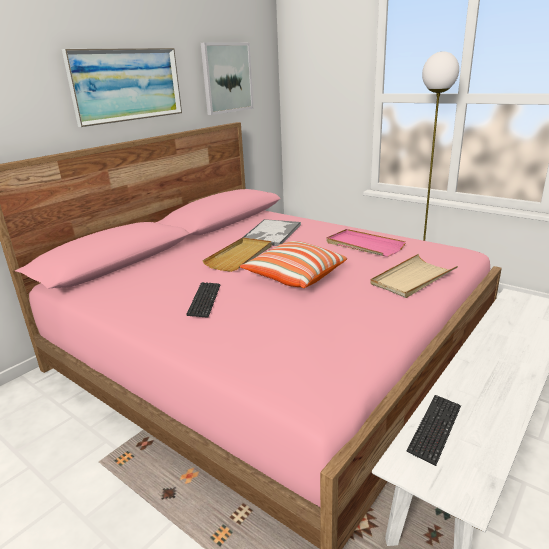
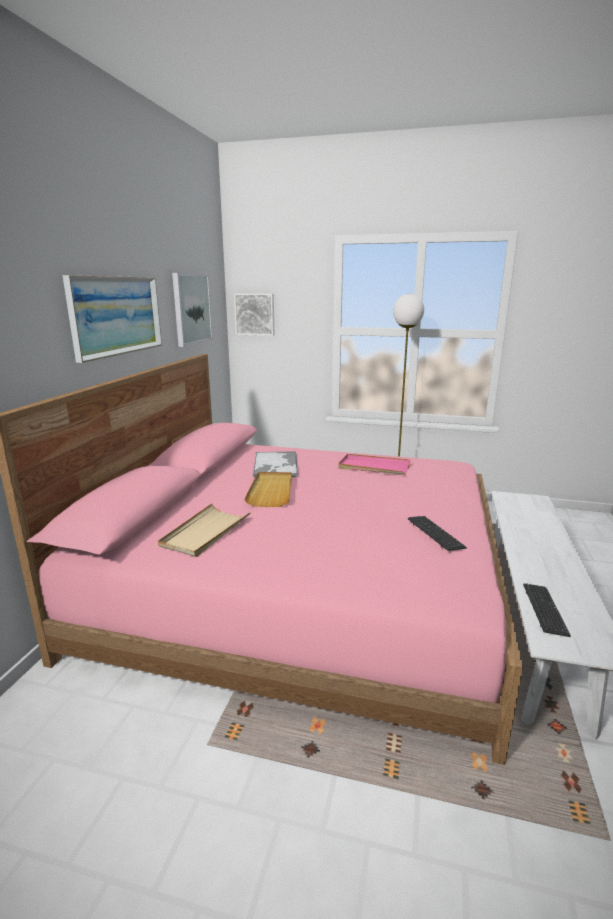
camera: 25 degrees left, 5 degrees down
(204, 300) = (284, 538): keyboard -> keyboard (435, 534)
(294, 277) = (344, 503): pillow -> none
(302, 82) = (255, 314): none -> picture
(412, 278) = (444, 490): beige tray -> beige tray (205, 532)

